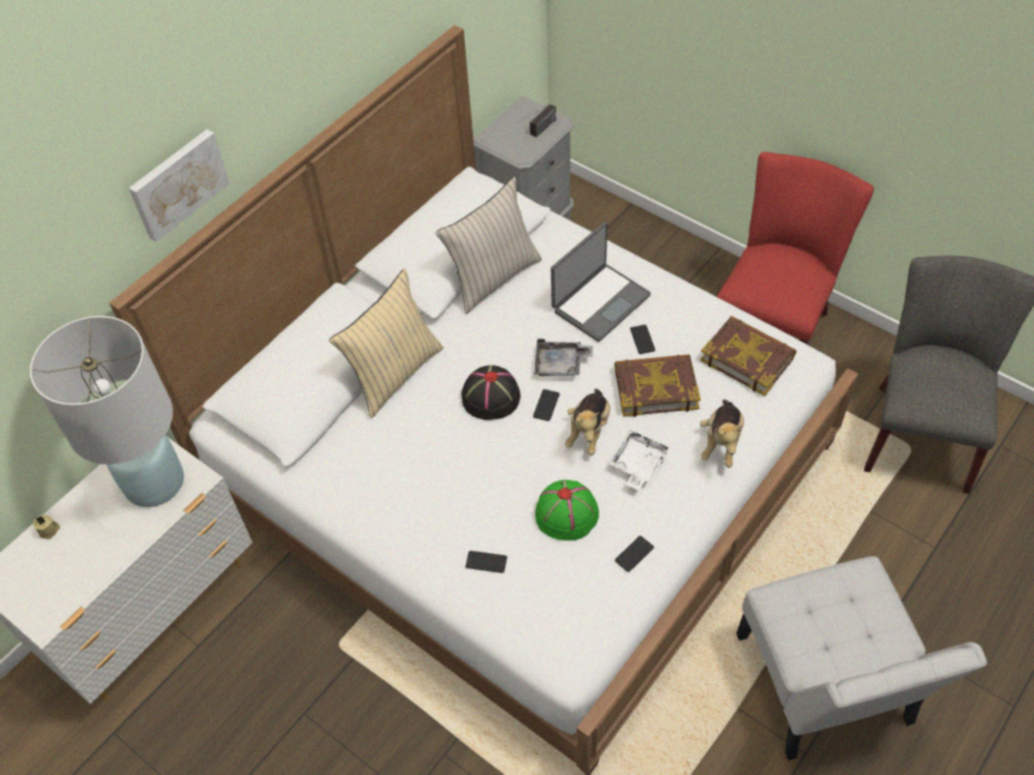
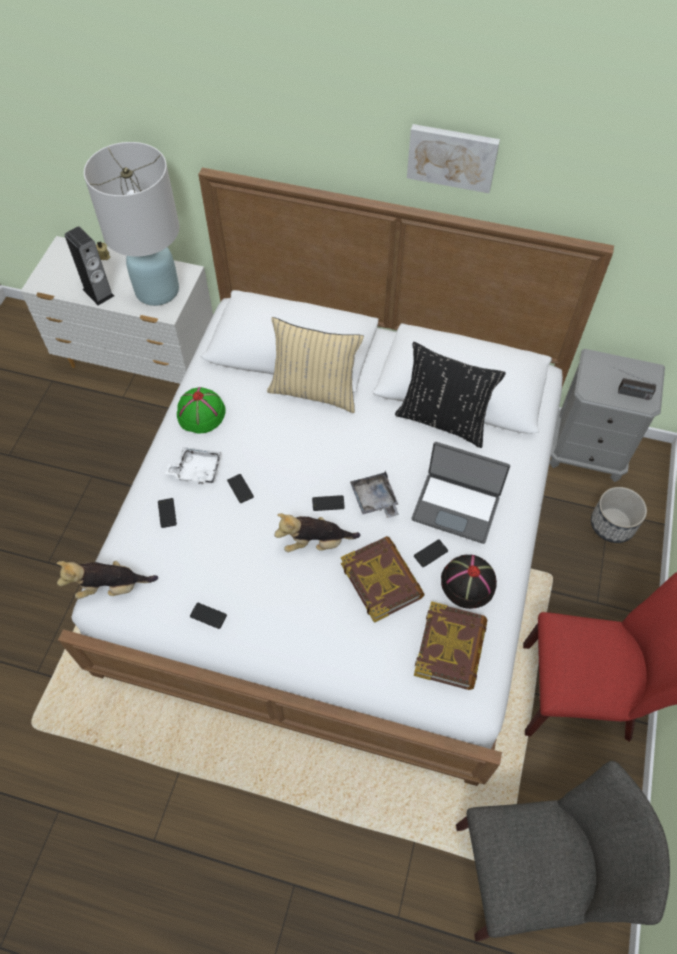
camera: 65 degrees right, 5 degrees up
(112, 551) = (98, 292): none -> speaker
(178, 183) = (290, 139): picture -> picture (452, 156)
(489, 480) = (240, 488): none -> phone
(490, 397) = (319, 461): black hat -> black hat (467, 582)
(493, 278) = (443, 420): beige pillow -> black pillow
(567, 513) = (229, 553): green hat -> green hat (201, 414)
(614, 239) = (612, 524): none -> planter
(637, 464) = (296, 591): white tray -> white tray (196, 470)
(721, 442) = (346, 652): plush toy -> plush toy (111, 587)
(826, 689) = (217, 844): white chair -> none

